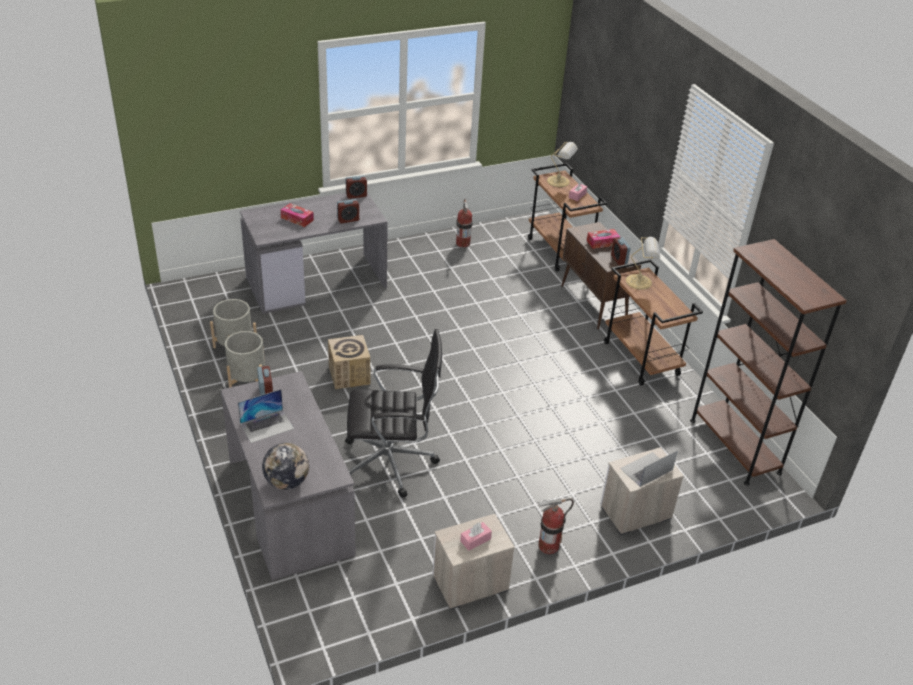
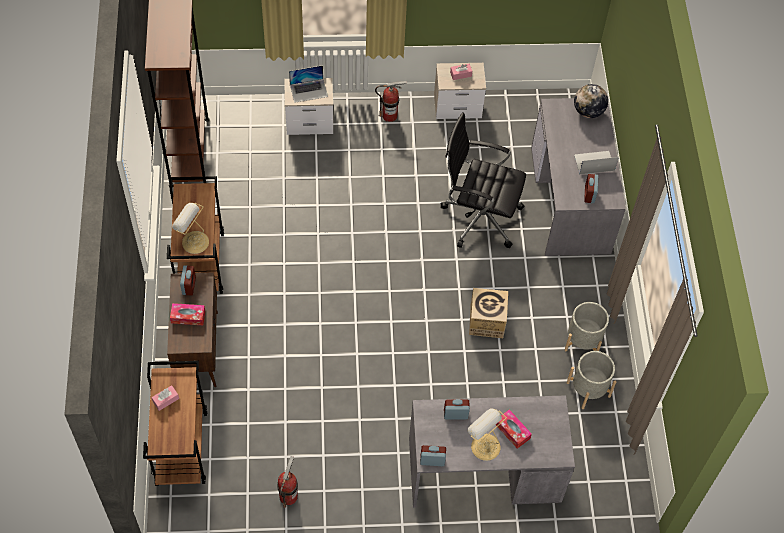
camera: 160 degrees left, 20 degrees up
(559, 181) = (169, 435): table lamp -> table lamp (484, 446)

